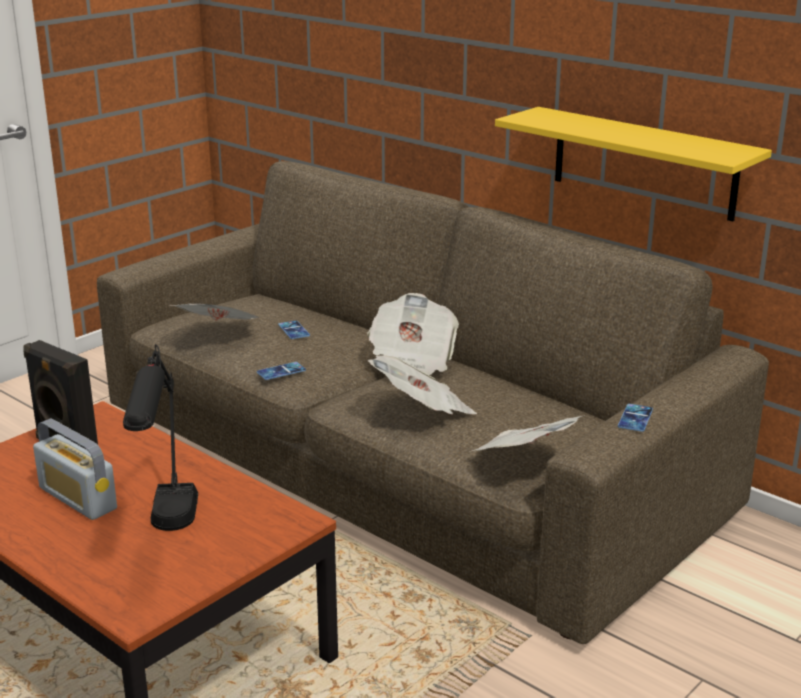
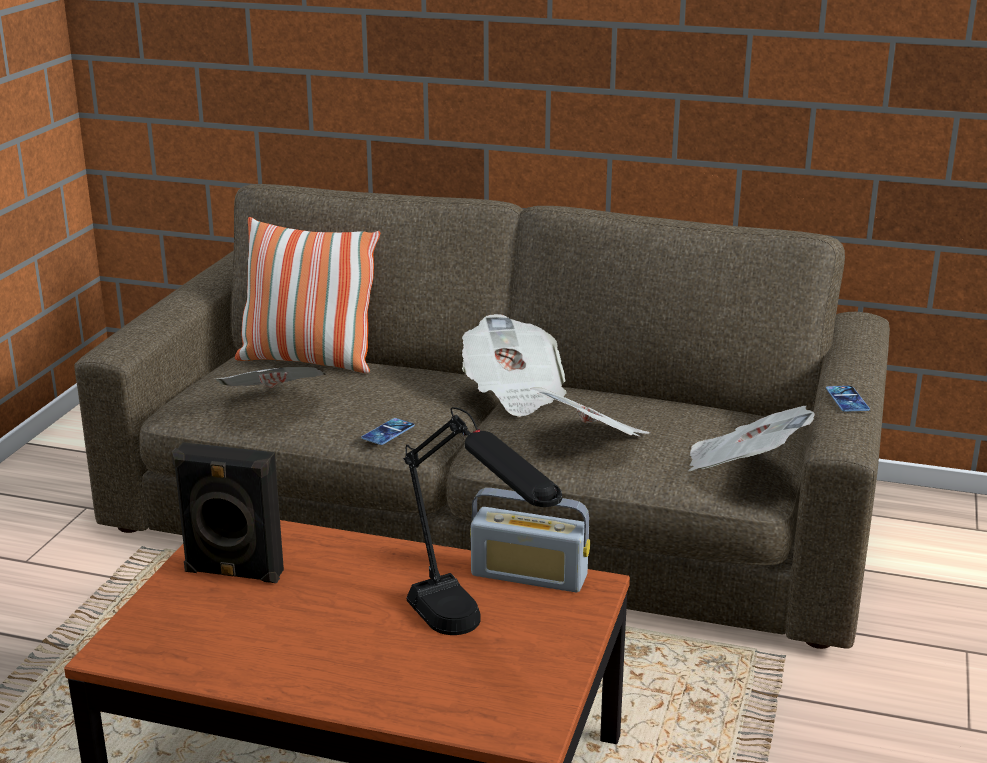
camera: 25 degrees left, 0 degrees up
(78, 498) = (317, 626): radio -> radio (529, 575)
(289, 308) = (308, 361): none -> pillow
(294, 330) = (353, 384): phone -> none
(643, 163) = (728, 133): yellow shelf -> none

